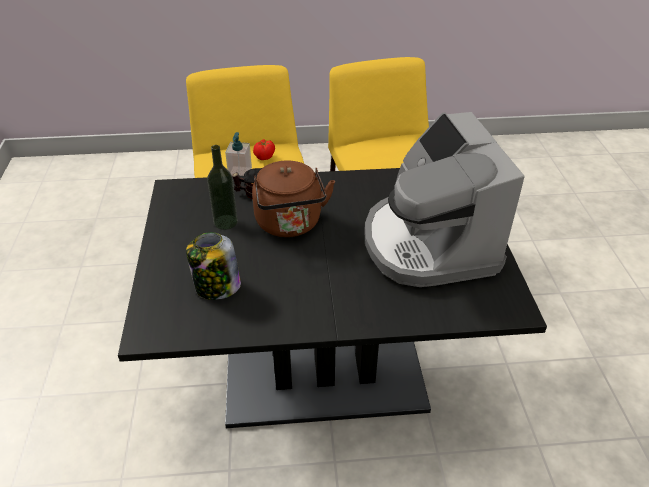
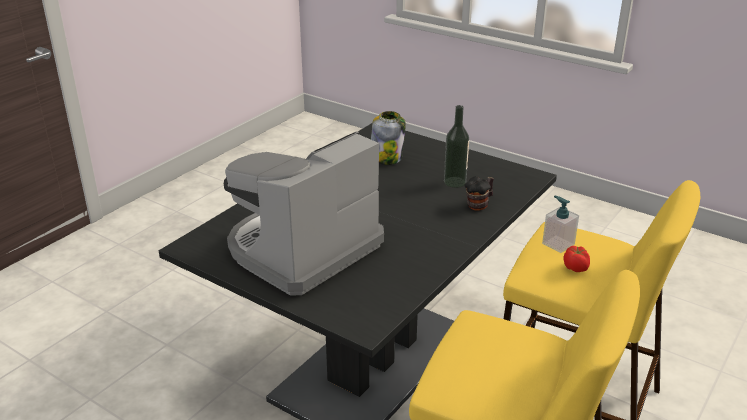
camera: 130 degrees right, 10 degrees down
(290, 224) = (415, 204): brown kettle -> none
(428, 244) = (302, 250): coffee machine -> coffee machine turned 75 degrees counterclockwise

